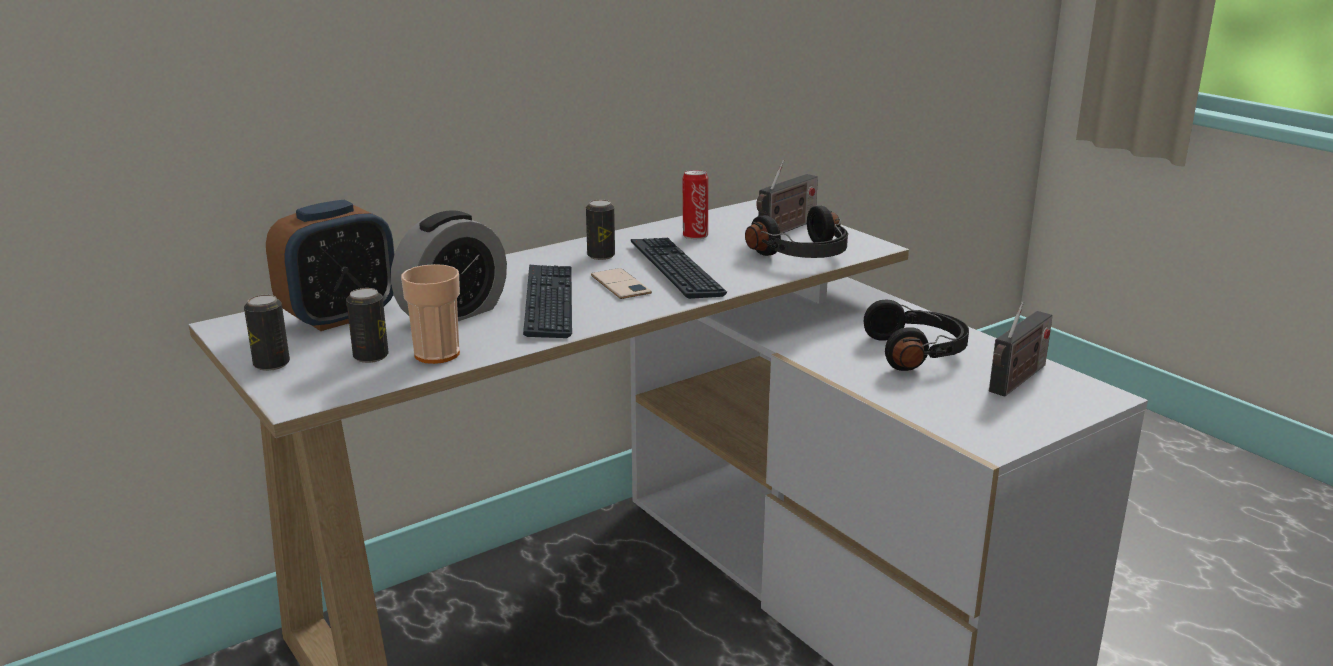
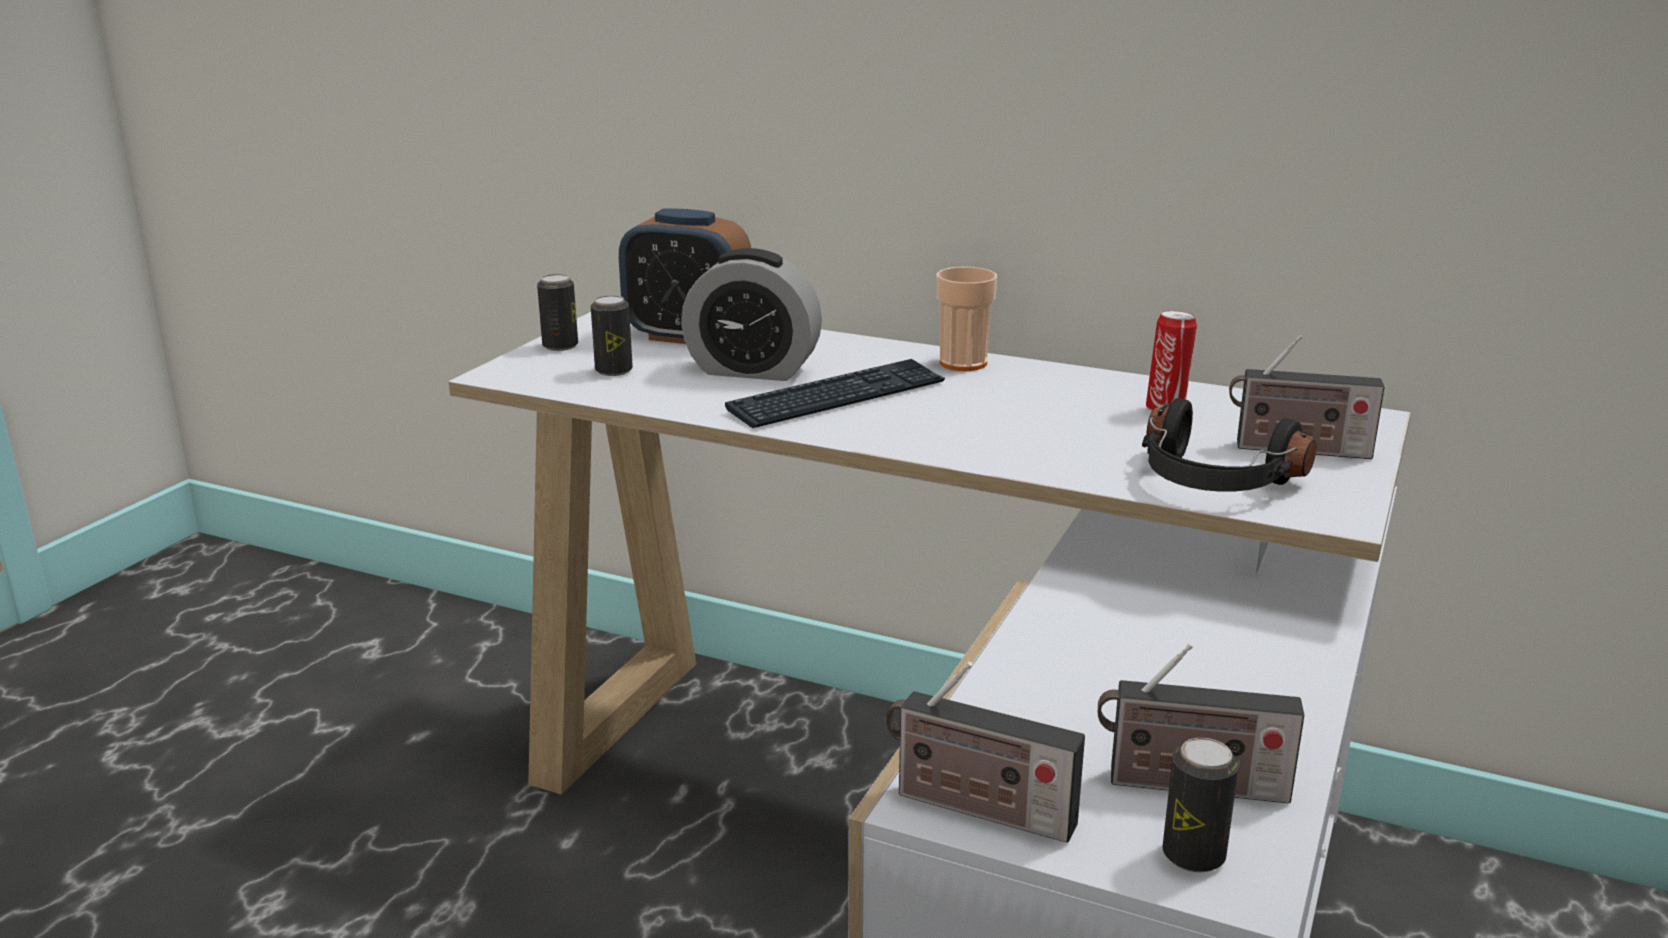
camera: 60 degrees right, 0 degrees up
(437, 354) = (647, 391): cup -> cup (963, 363)
(601, 256) = (1013, 384): can -> can (1193, 855)
(620, 284) = (939, 413): phone -> none
(675, 269) = (1032, 427): keyboard -> none
(917, 352) = (1174, 680): black headphones -> none
(1007, 434) = (976, 809): none -> radio

